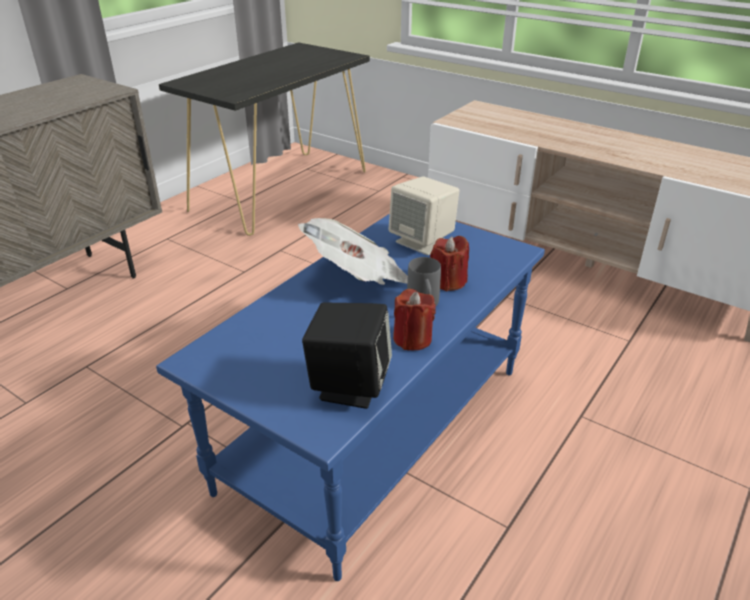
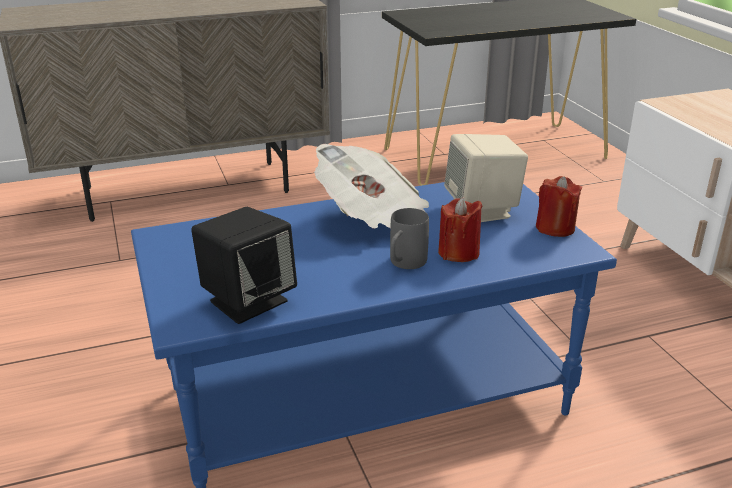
camera: 35 degrees right, 5 degrees down
(412, 339) = (354, 287): red candle -> red candle (555, 228)

